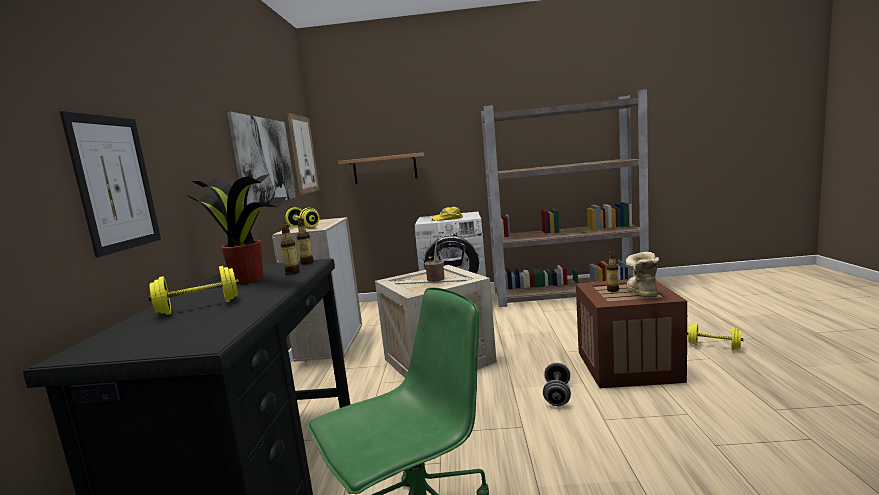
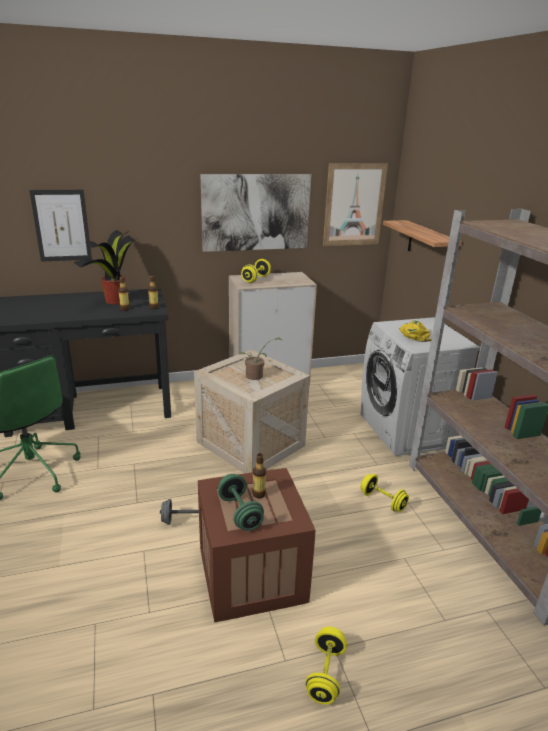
camera: 70 degrees right, 15 degrees up
(199, 307) = (57, 304): yellow dumbbell -> yellow dumbbell (382, 501)
(641, 293) = (240, 513): boot -> green dumbbell

